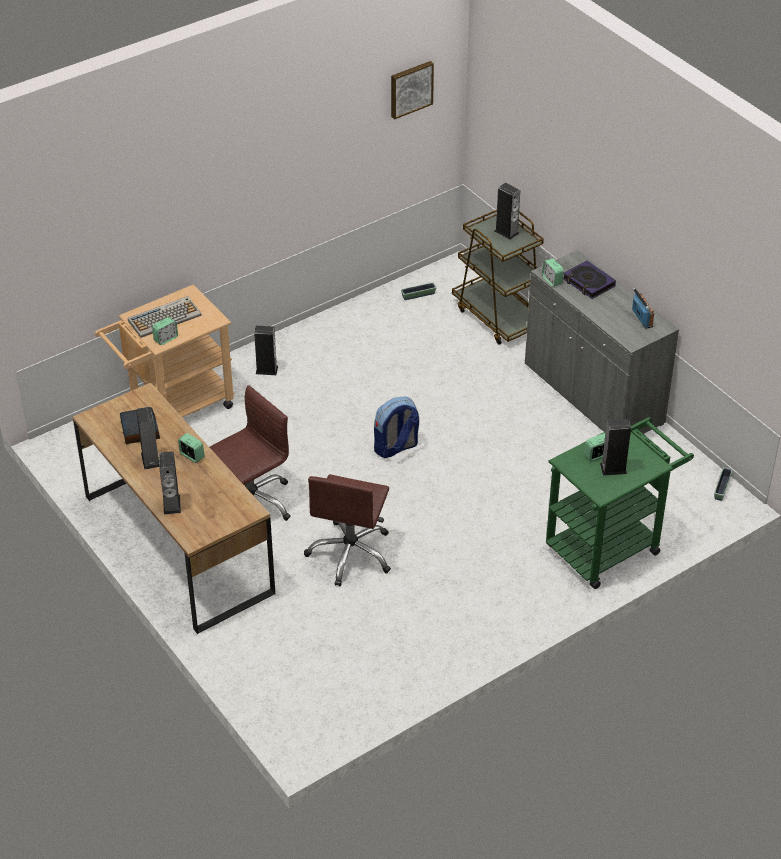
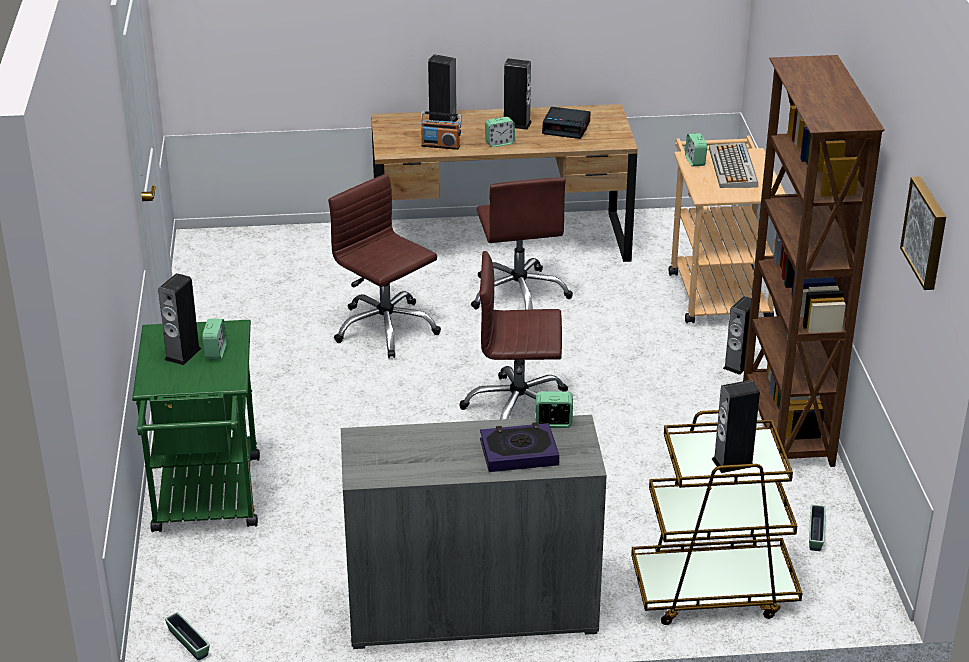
camera: 120 degrees right, 10 degrees down
(321, 332) = (786, 425): none -> brown bookcase
(395, 448) = (518, 409): backpack -> brown office chair
(642, 318) = (397, 466): radio -> radio (440, 145)

